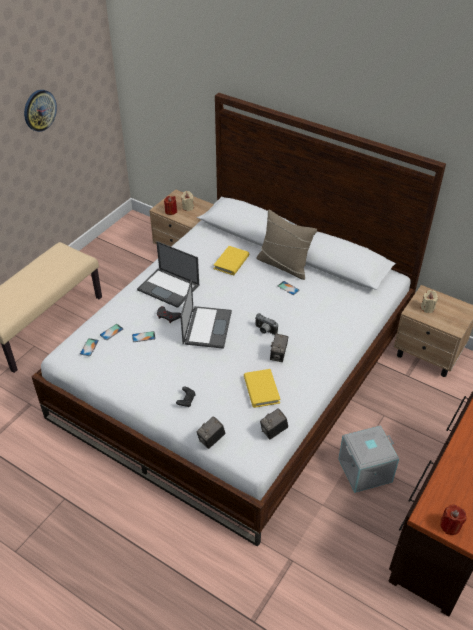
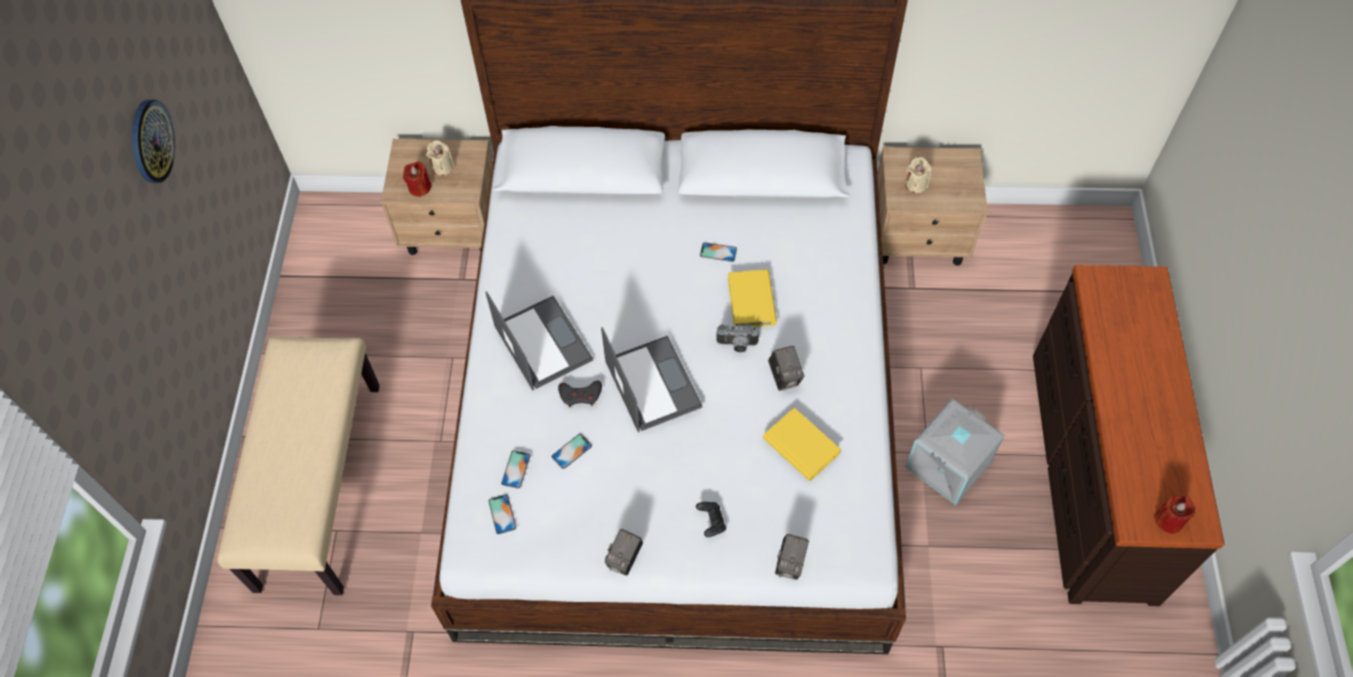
camera: 30 degrees left, 15 degrees up
(169, 287) = (542, 342): laptop -> laptop turned 120 degrees counterclockwise
(231, 262) = (602, 247): yellow book -> yellow book (751, 301)
(273, 431) = (861, 502): camera -> camera (625, 559)
(284, 265) = (683, 213): beige pillow -> none

